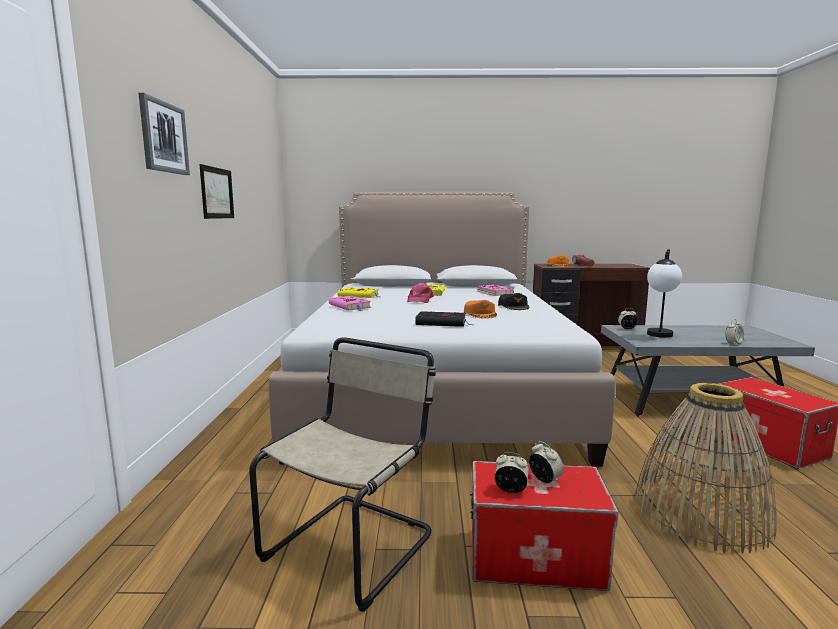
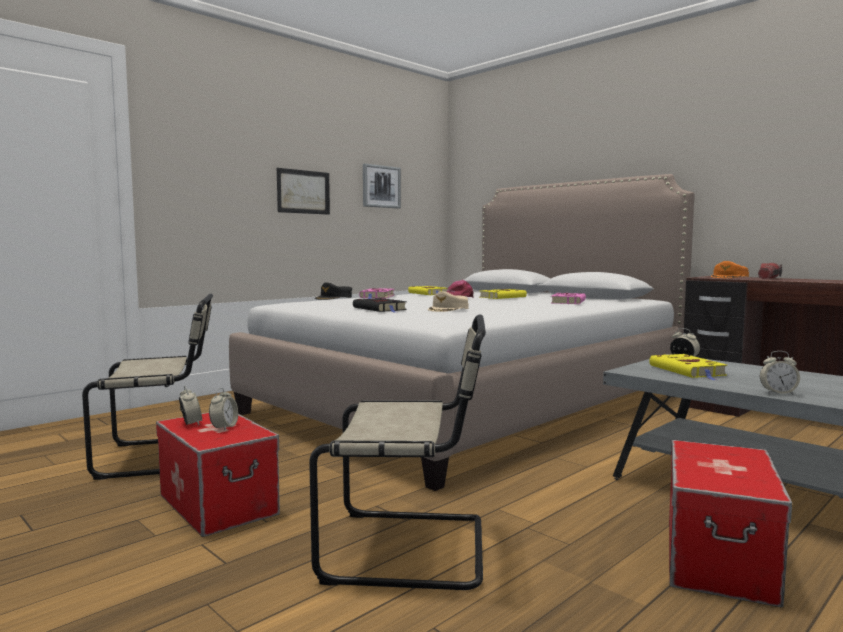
camera: 45 degrees right, 5 degrees down
(163, 137) = (225, 148): picture -> picture (381, 186)
(480, 314) = (448, 309): orange cap -> beige cap
(514, 306) = (517, 309): black cap -> black cap (334, 298)
(659, 336) = (688, 371): table lamp -> yellow book
(701, 512) = (413, 549): basket -> beige chair

